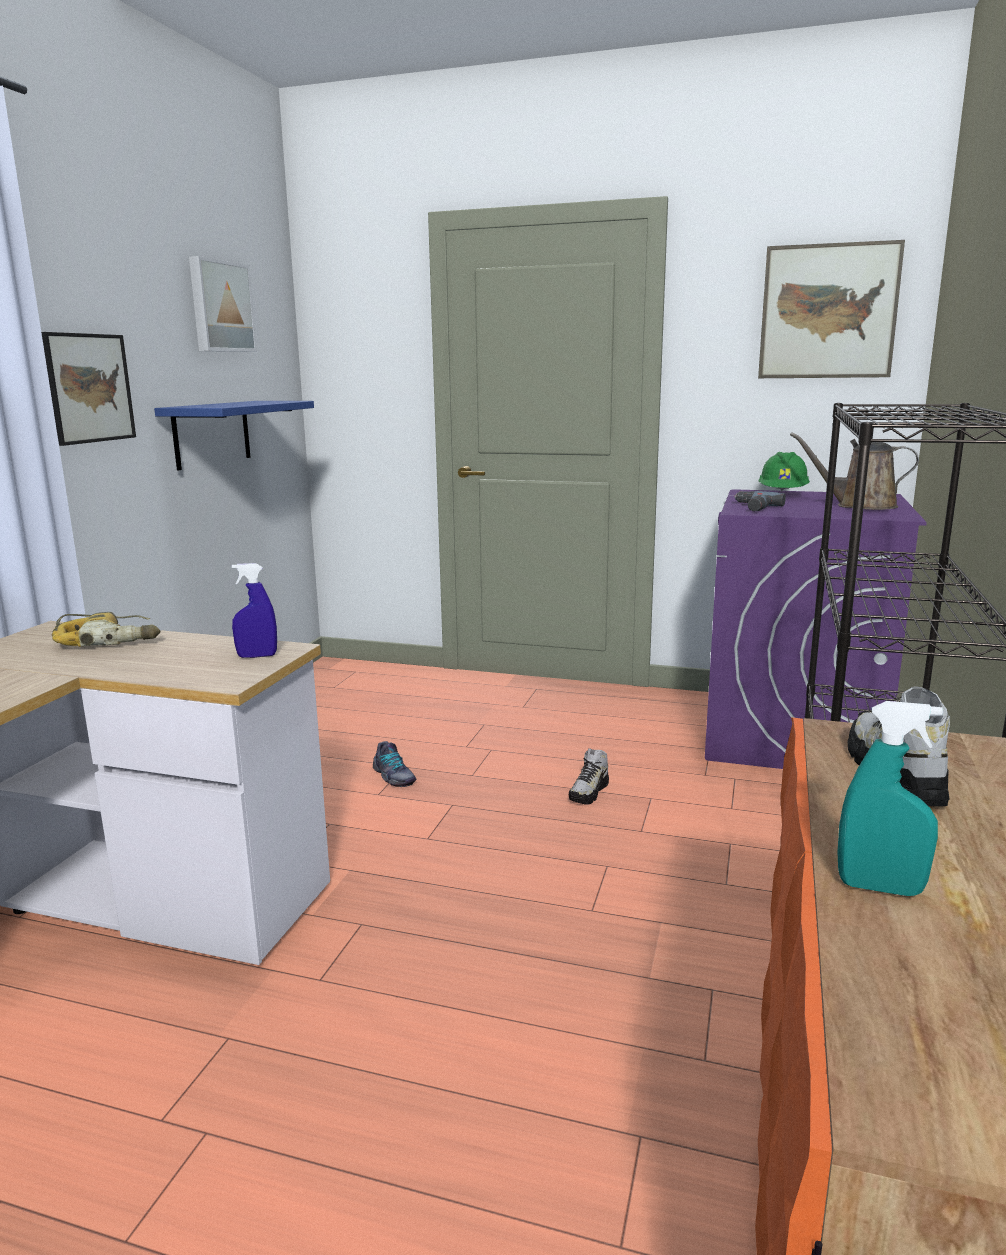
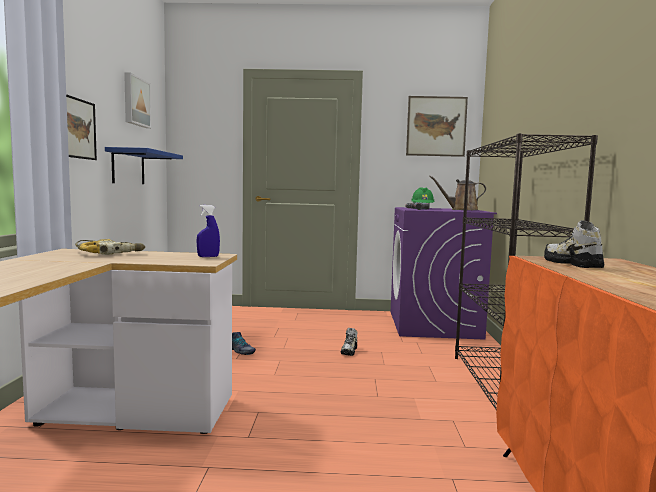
camera: 15 degrees left, 10 degrees down
(880, 888) = (608, 281): turquoise spray bottle -> none

